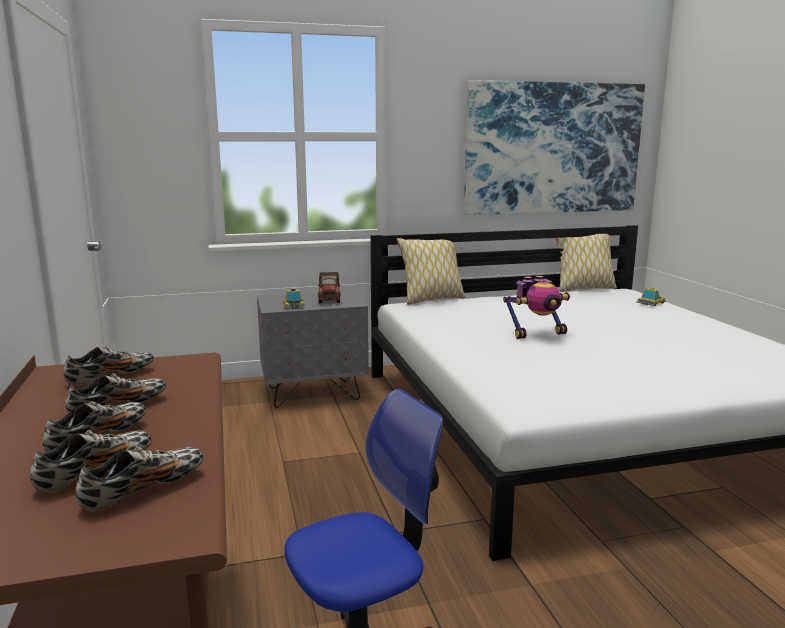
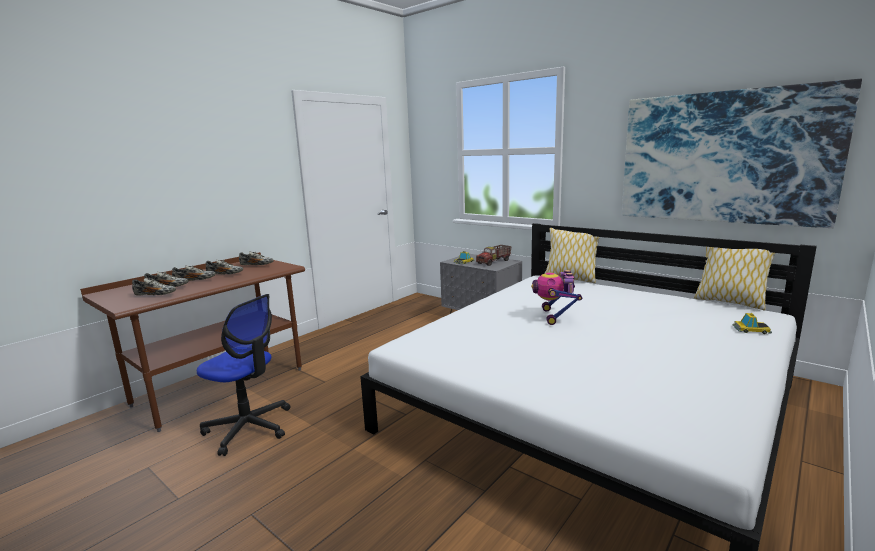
camera: 55 degrees right, 0 degrees up
(537, 333) = (555, 317): toy robot -> toy robot turned 60 degrees clockwise

